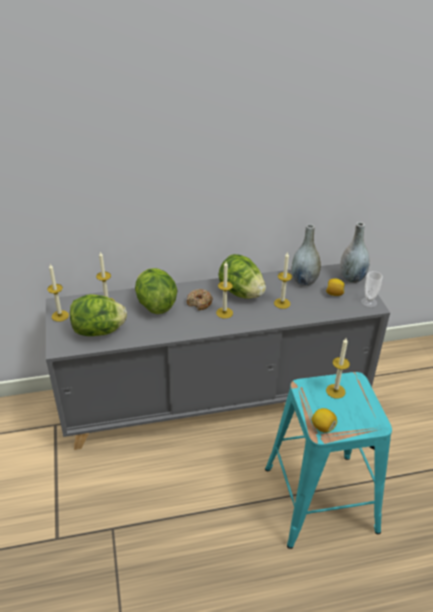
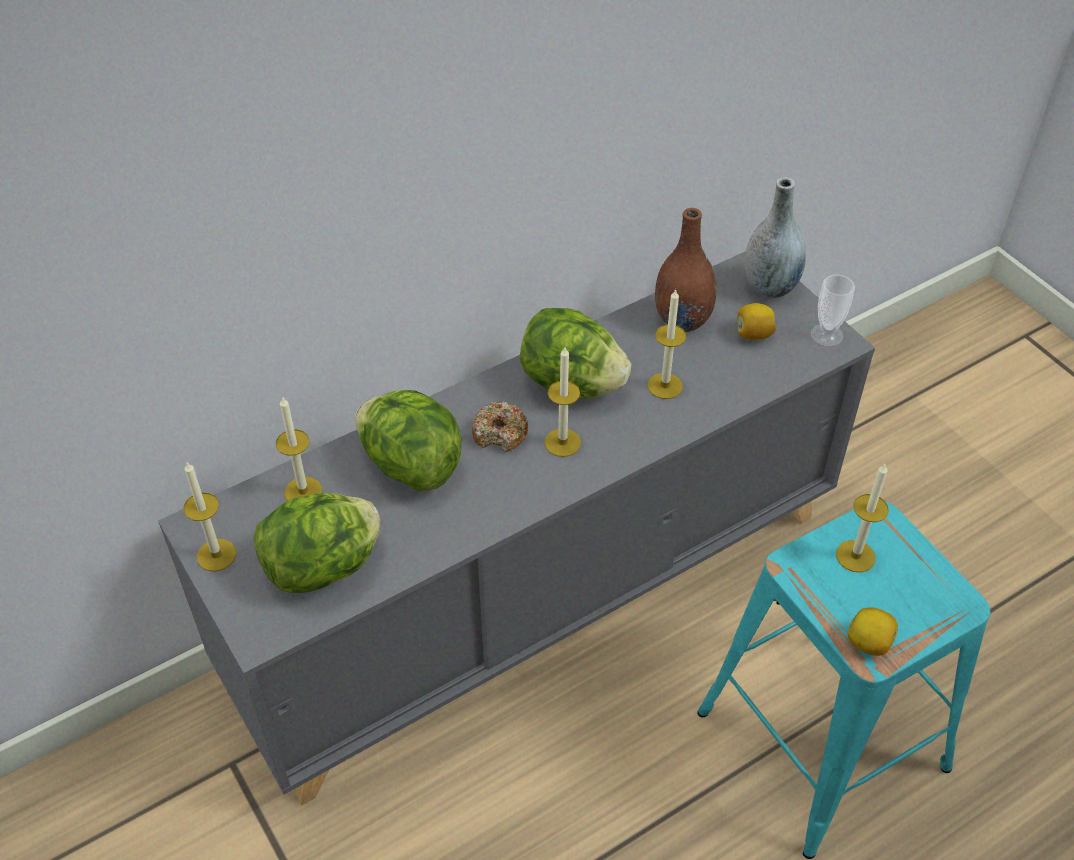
camera: 20 degrees left, 10 degrees up
(304, 281) = (682, 320): grey vase -> brown vase

